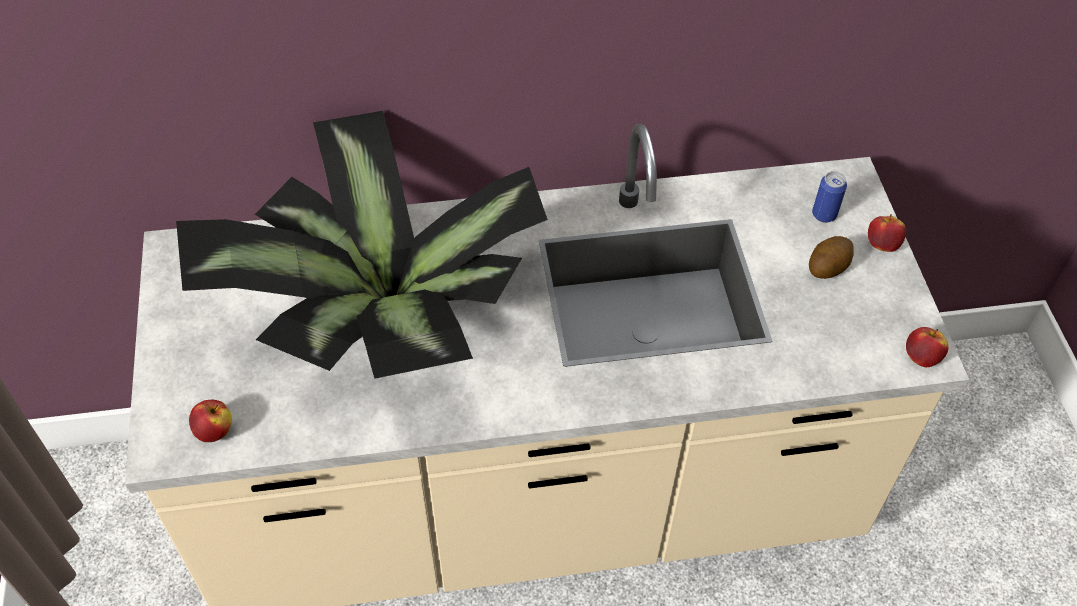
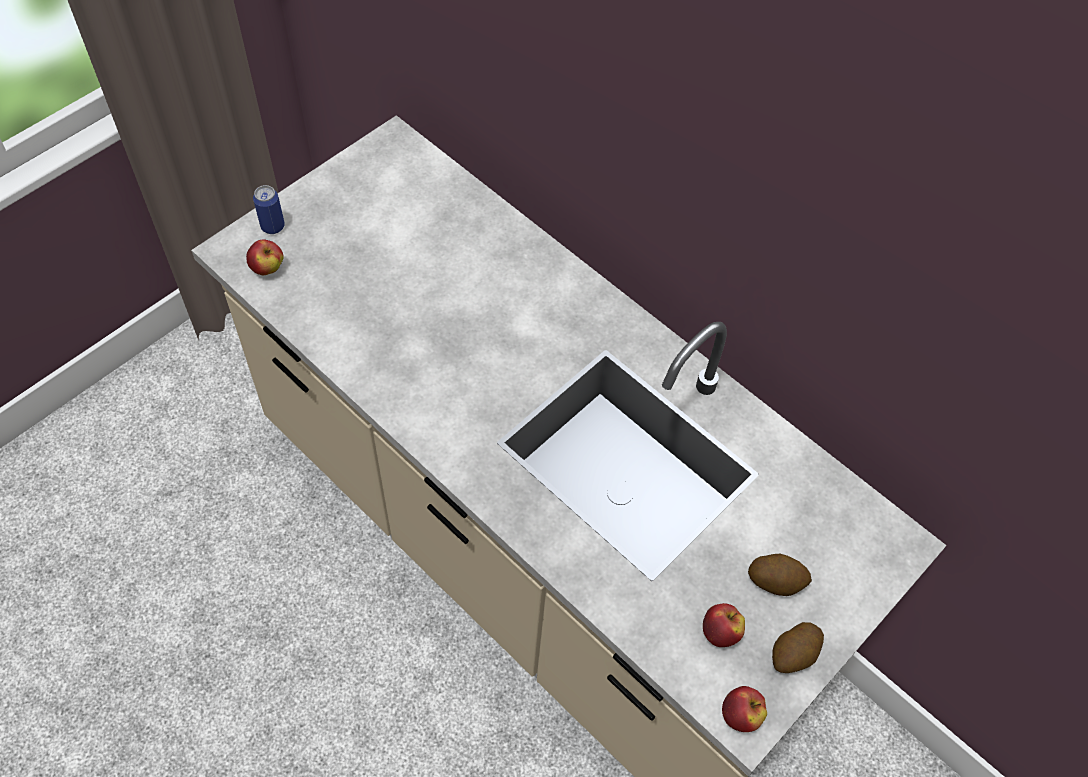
camera: 50 degrees right, 5 degrees up
(380, 322) = (436, 300): potted plant -> none
(824, 215) = (835, 544): can -> can (273, 226)
(882, 245) = (845, 612): apple -> apple (720, 632)
(894, 295) = (793, 654): none -> potato

